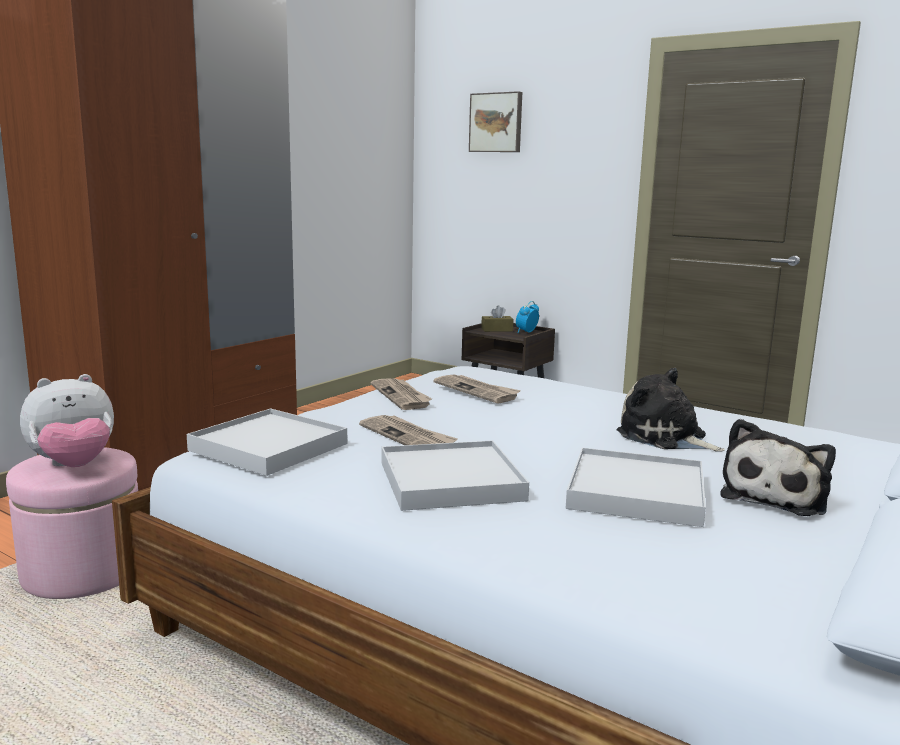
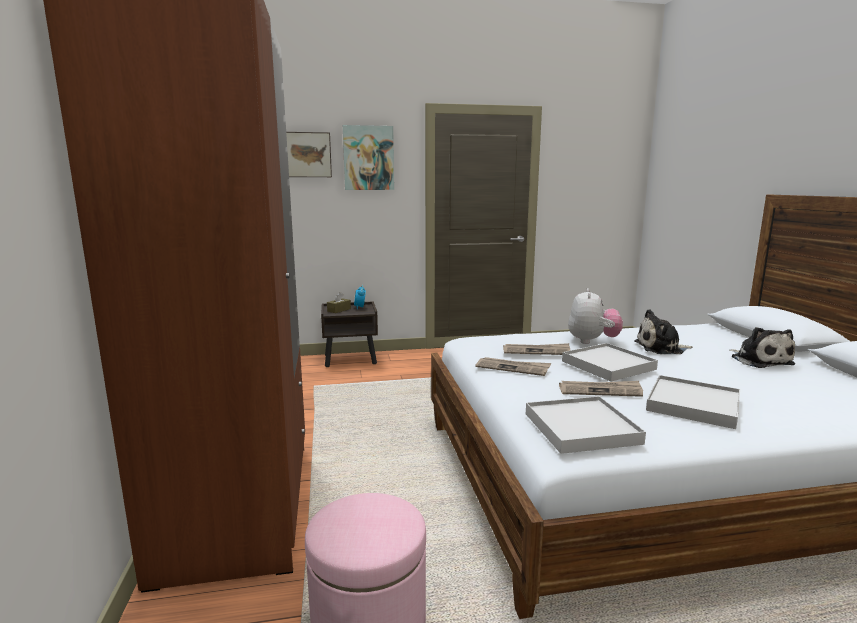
camera: 45 degrees left, 0 degrees up
(74, 466) = (380, 524): plush toy -> plush toy (592, 341)
(566, 125) = (368, 158): none -> picture
(636, 492) = (740, 378): white tray -> white tray (608, 365)

